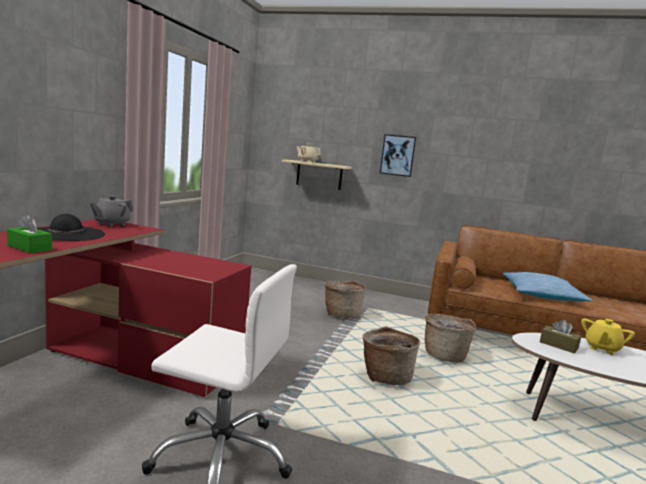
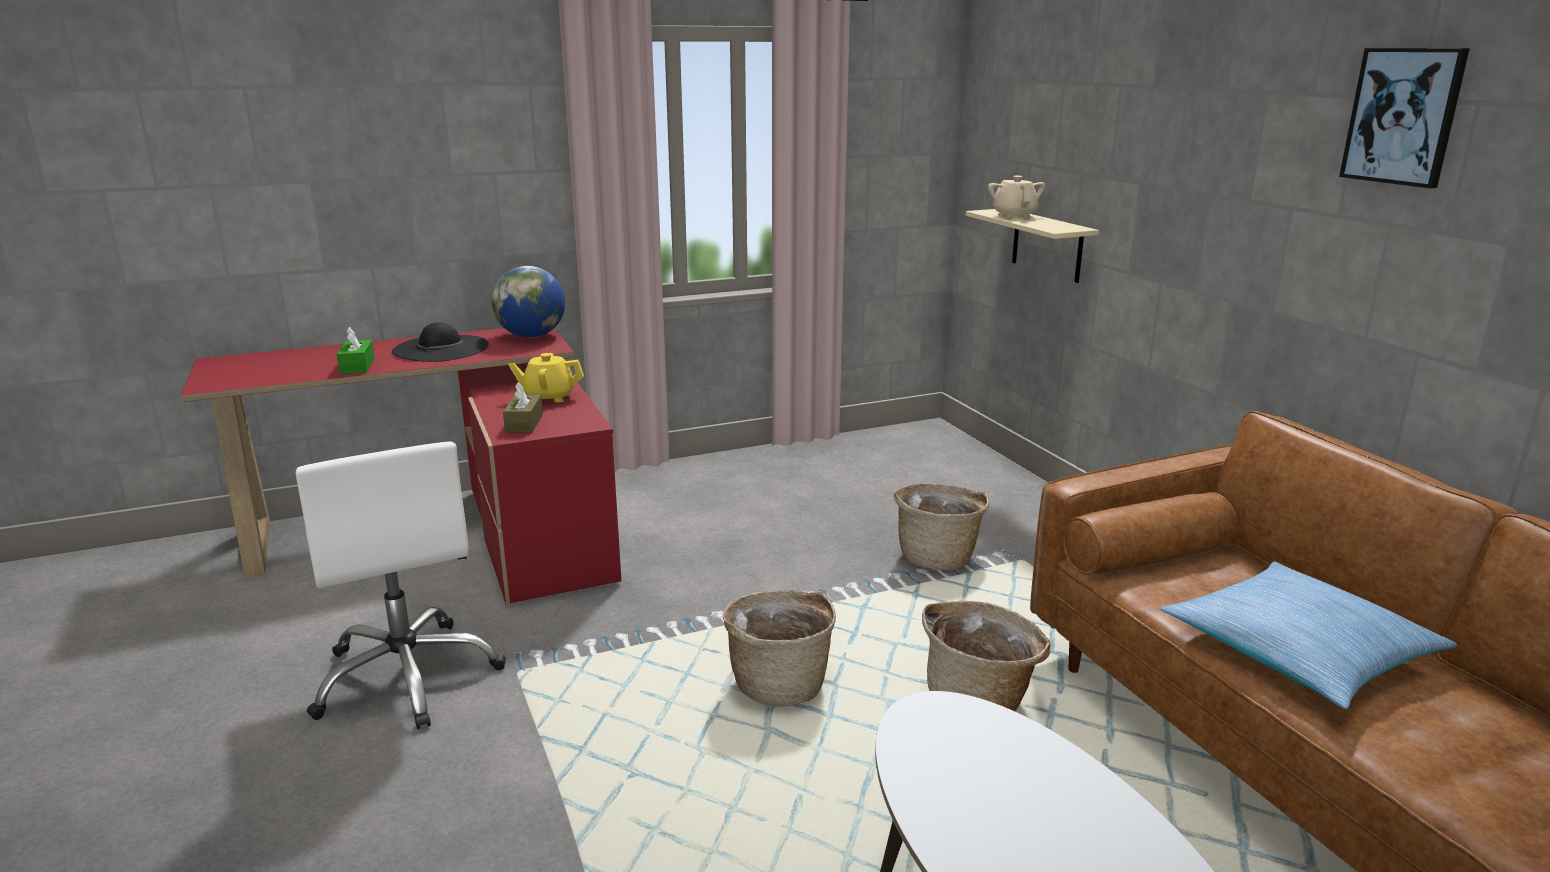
camera: 50 degrees right, 10 degrees up
(111, 224) = (531, 336): grey teapot -> globe
(397, 155) = (1182, 206): picture -> picture (1403, 116)
(558, 345) = (977, 749): brown tissue box -> brown tissue box (524, 423)
(602, 348) = (1077, 806): yellow teapot -> yellow teapot (548, 397)

